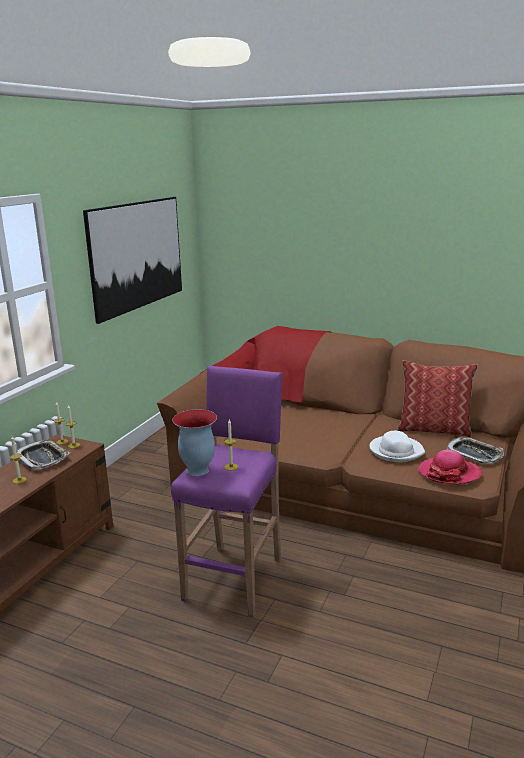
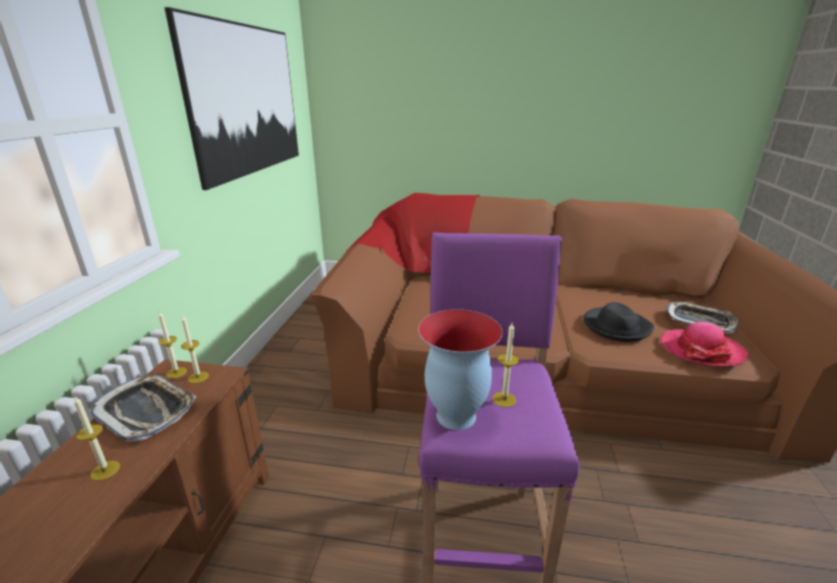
camera: 15 degrees left, 5 degrees up
(396, 451) = (616, 327): white hat -> black hat
(434, 429) = (625, 295): pillow -> none

